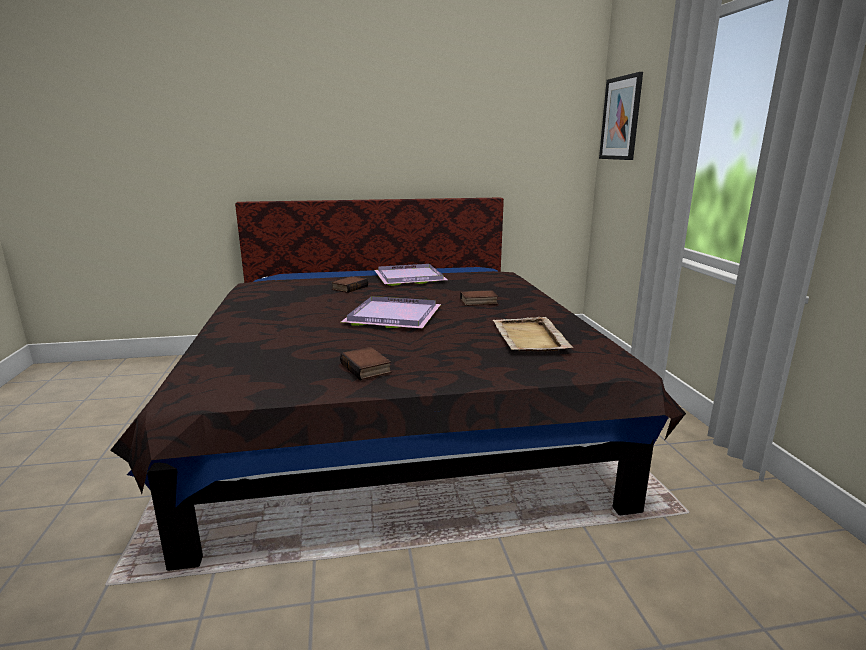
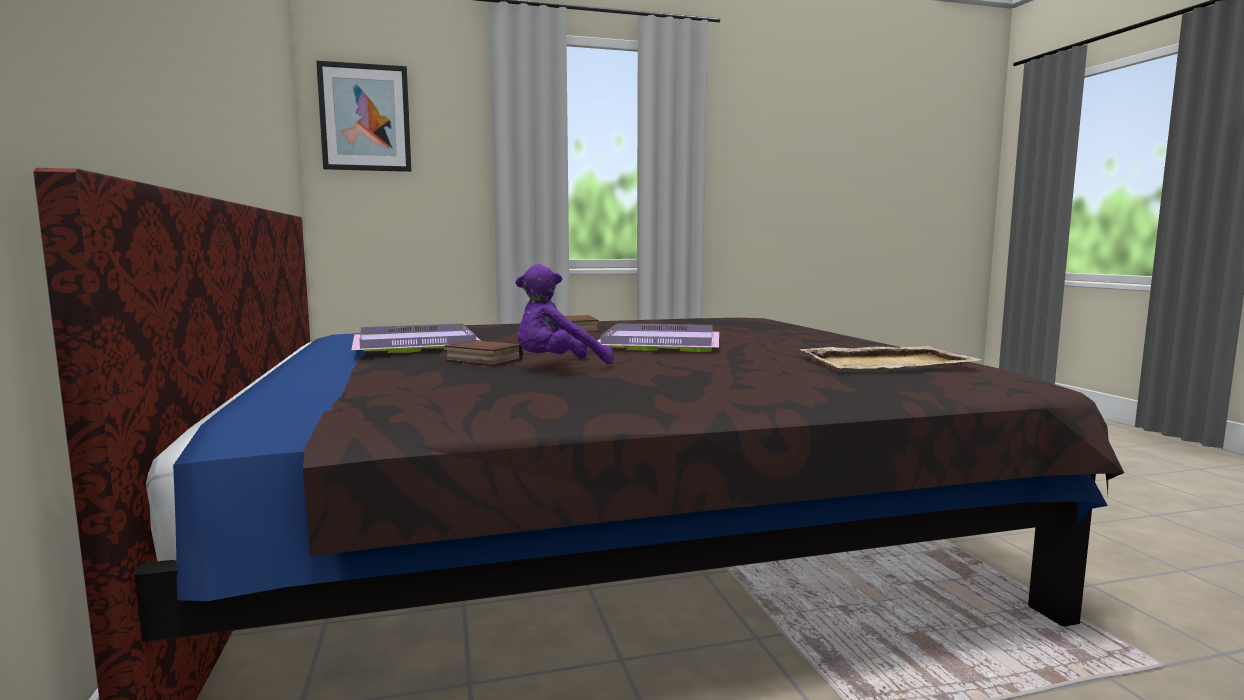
camera: 95 degrees left, 10 degrees down
(322, 297) = (557, 366): none -> purple plush toy
(367, 368) = (850, 343): book -> none
(529, 337) = (708, 323): beige tray -> beige tray (888, 363)

